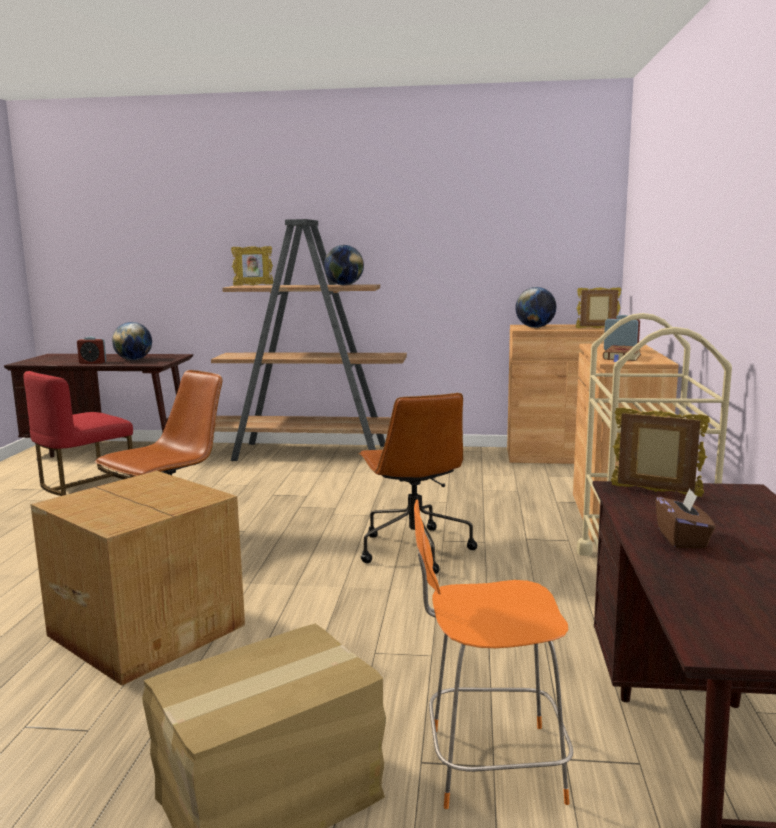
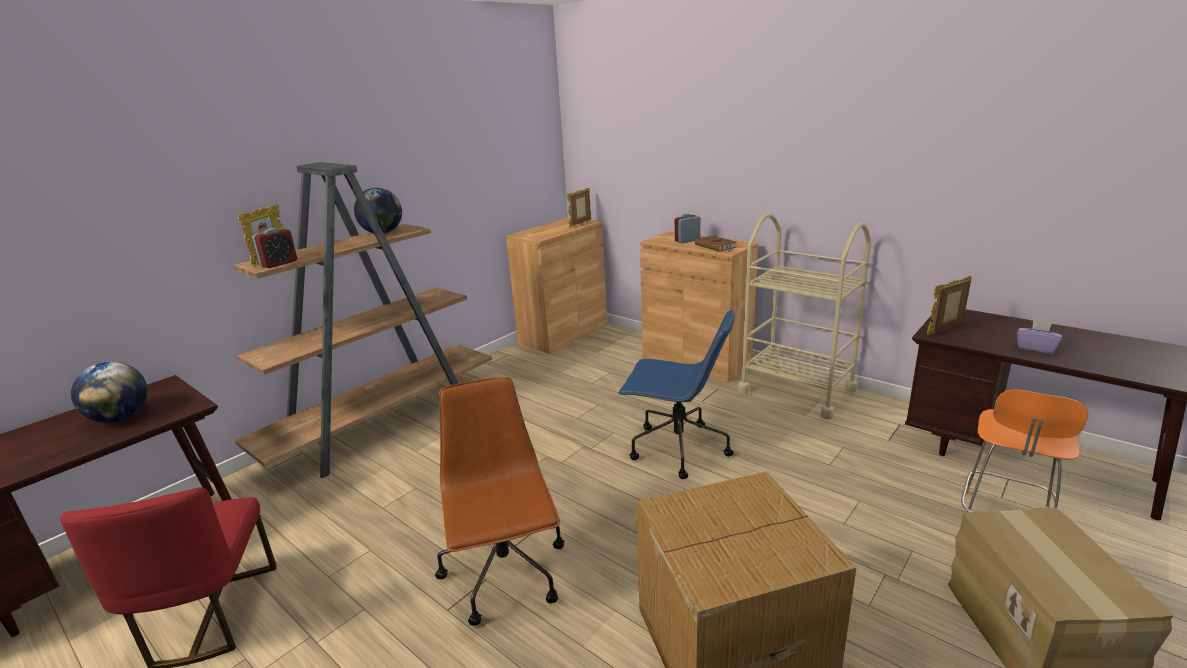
camera: 55 degrees left, 10 degrees up
(92, 363) = (65, 452): alarm clock -> alarm clock (279, 263)
(414, 549) = (677, 449): brown office chair -> blue office chair
(535, 327) = (539, 234): globe -> none
(682, 539) = (1035, 348): brown tissue box -> purple tissue box

